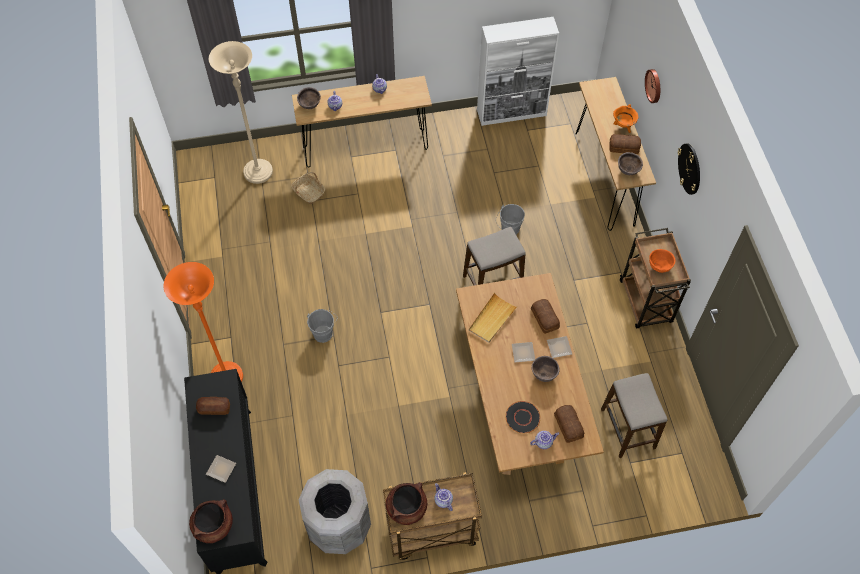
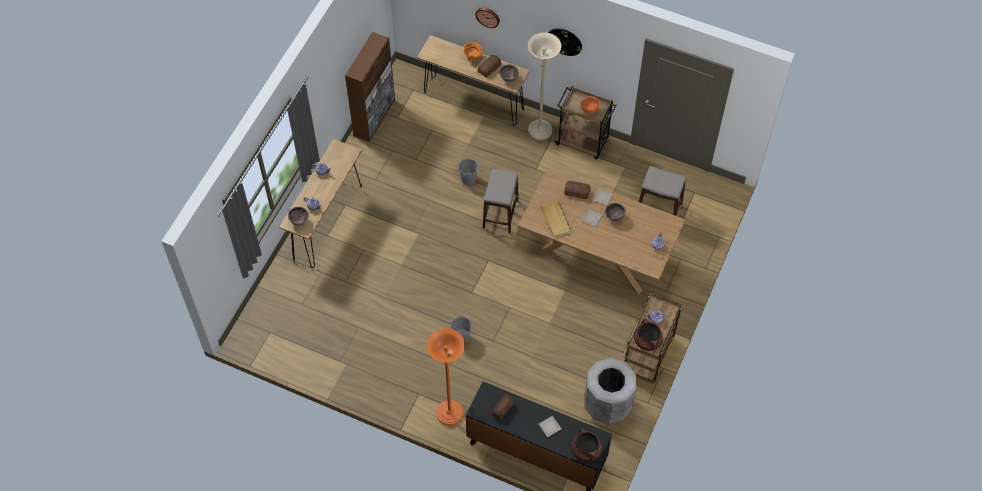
camera: 55 degrees left, 0 degrees up
(258, 172) = (290, 301): beige floor lamp -> beige floor lamp (540, 131)
(308, 192) = (336, 279): basket -> none
(512, 112) = (374, 117): white cabinet -> brown cabinet
(522, 417) = (634, 246): black plate -> none
(568, 425) = (656, 225): bread -> none

